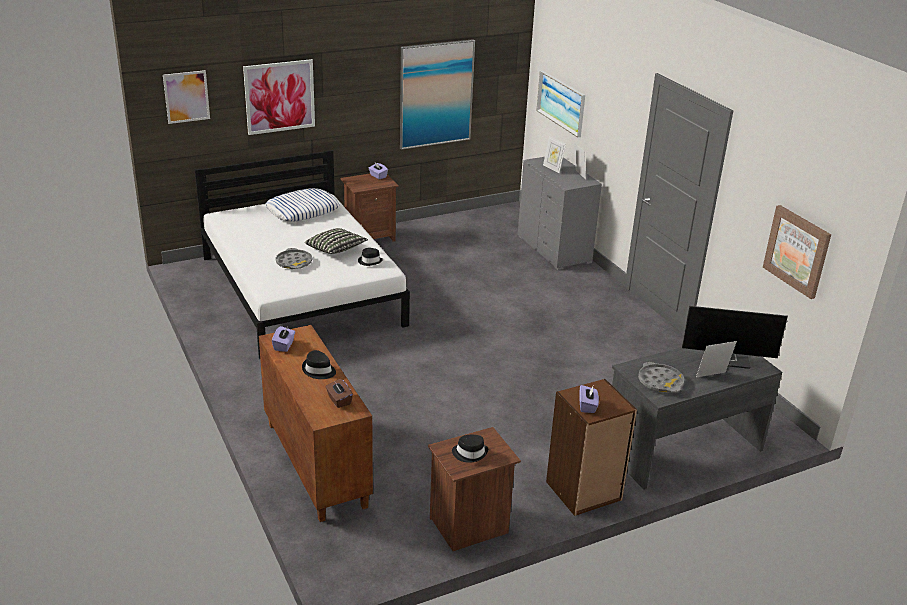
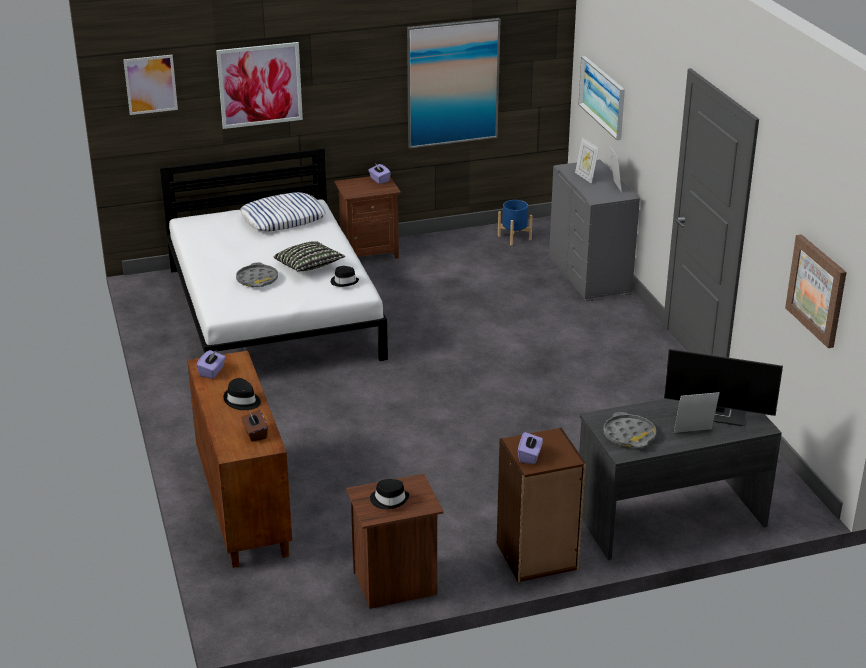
camera: 10 degrees right, 0 degrees up
(485, 221) = (514, 237): none -> blue planter

